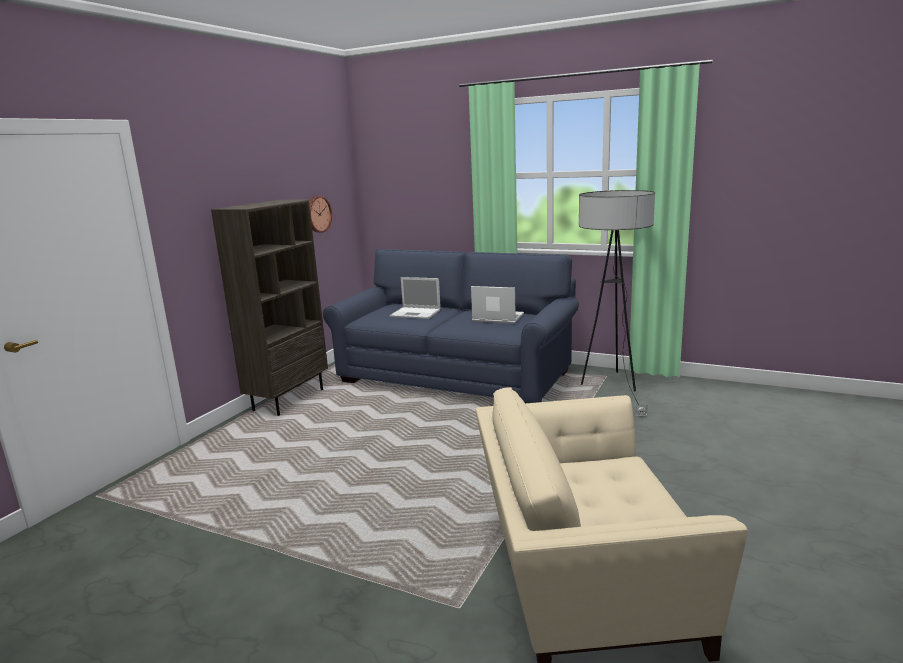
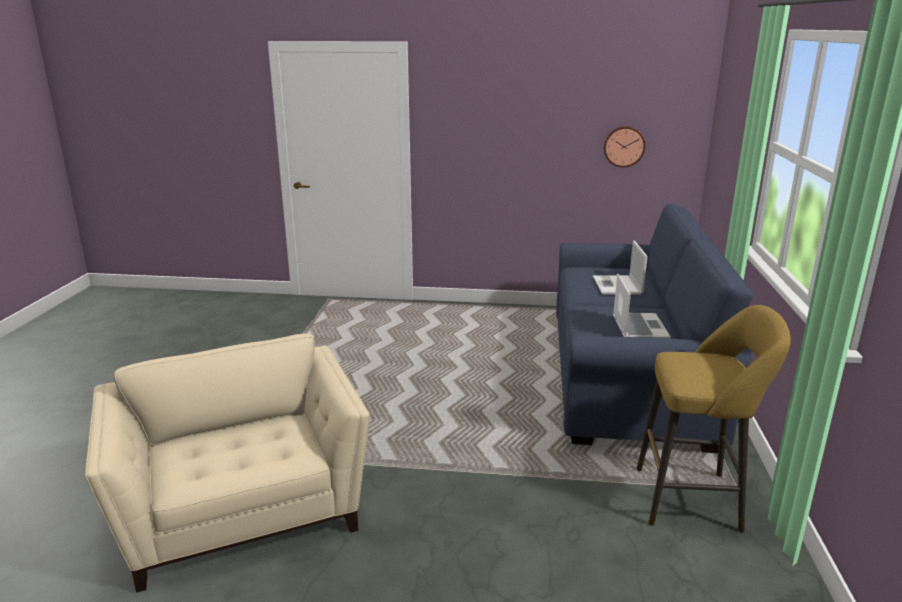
camera: 70 degrees right, 5 degrees up
(288, 399) = (505, 312): brown bookcase -> none
(612, 388) = (694, 499): floor lamp -> yellow stool

